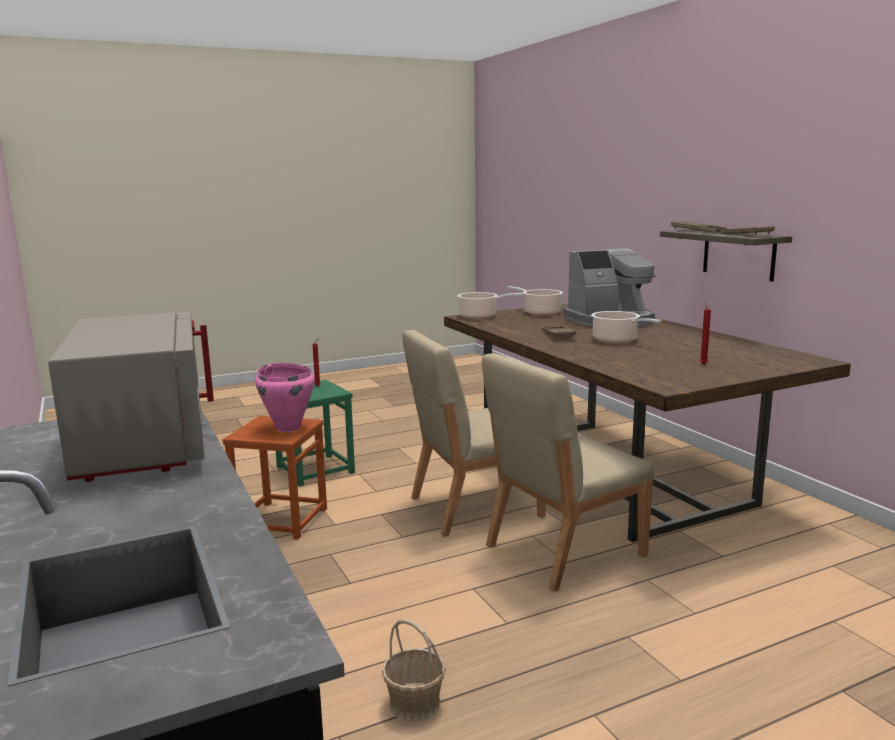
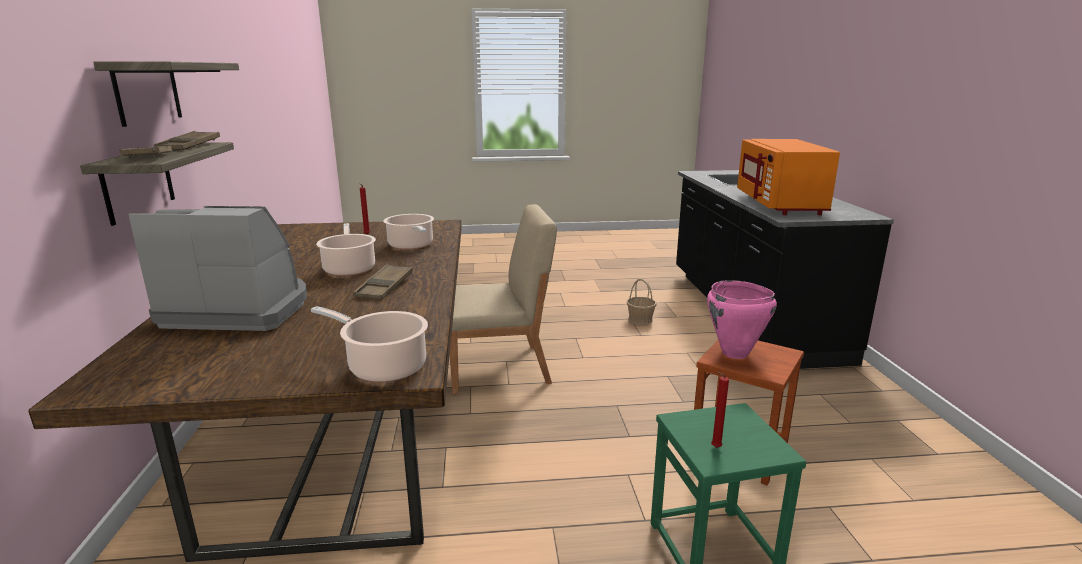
camera: 160 degrees left, 5 degrees up
(142, 445) = (780, 204): grey microwave -> orange microwave
(473, 507) = (532, 424): beige chair -> none
(540, 313) = (259, 360): cooking pot -> cooking pot (411, 246)
(778, 190) = (147, 92): none -> shelf

